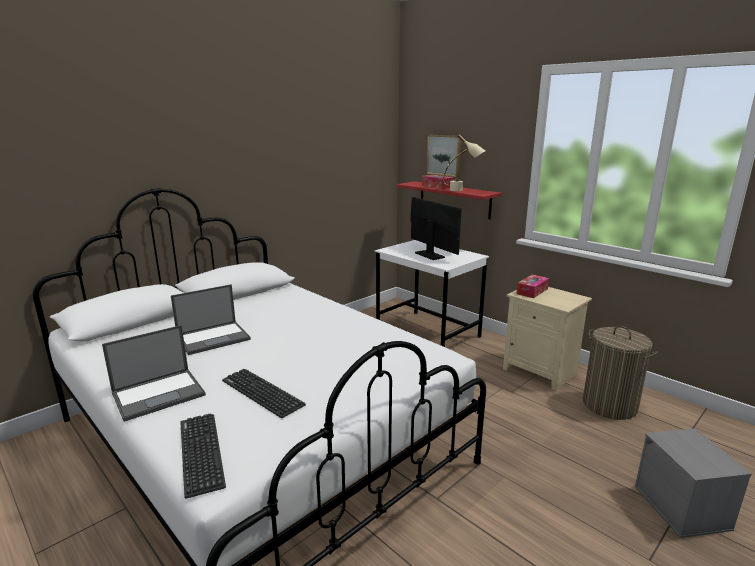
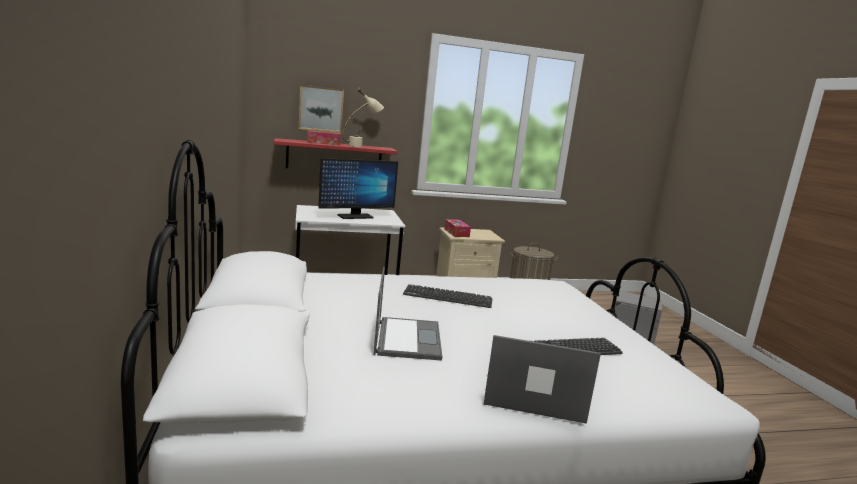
camera: 60 degrees left, 5 degrees down
(159, 393) = (532, 394): laptop -> laptop turned 75 degrees counterclockwise
(201, 453) = (667, 397): keyboard -> keyboard (447, 297)
(429, 255) = (355, 216): monitor -> monitor turned 150 degrees clockwise

